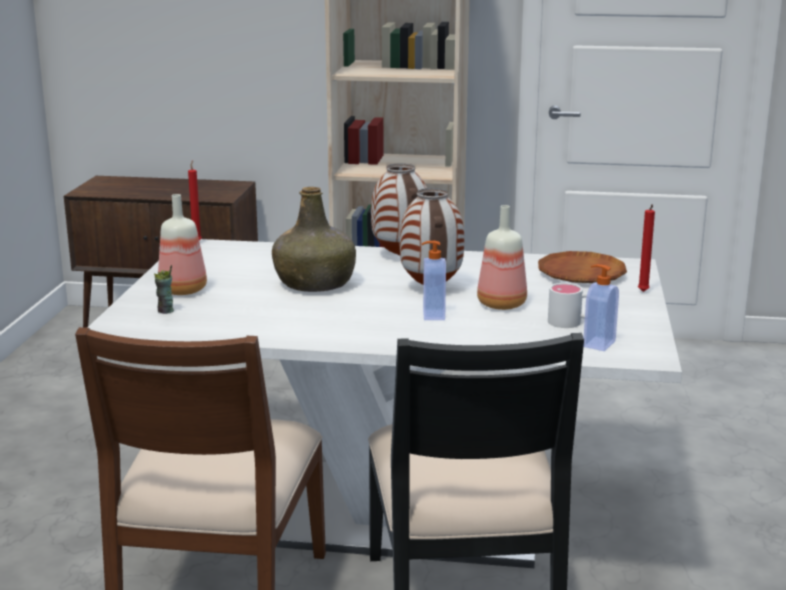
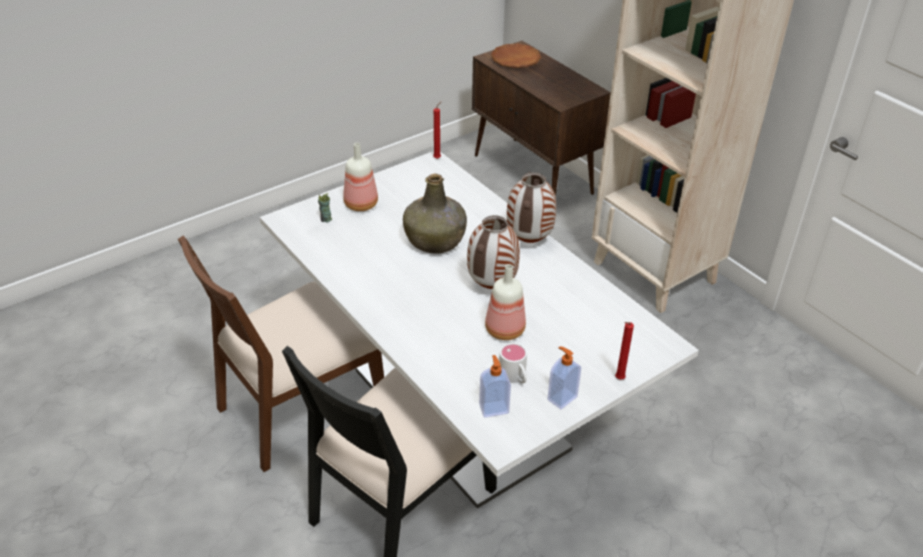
camera: 45 degrees right, 20 degrees up
(432, 315) = (448, 313): soap dispenser -> soap dispenser (561, 398)
(581, 274) = (611, 332): brown plate -> brown plate (515, 59)

